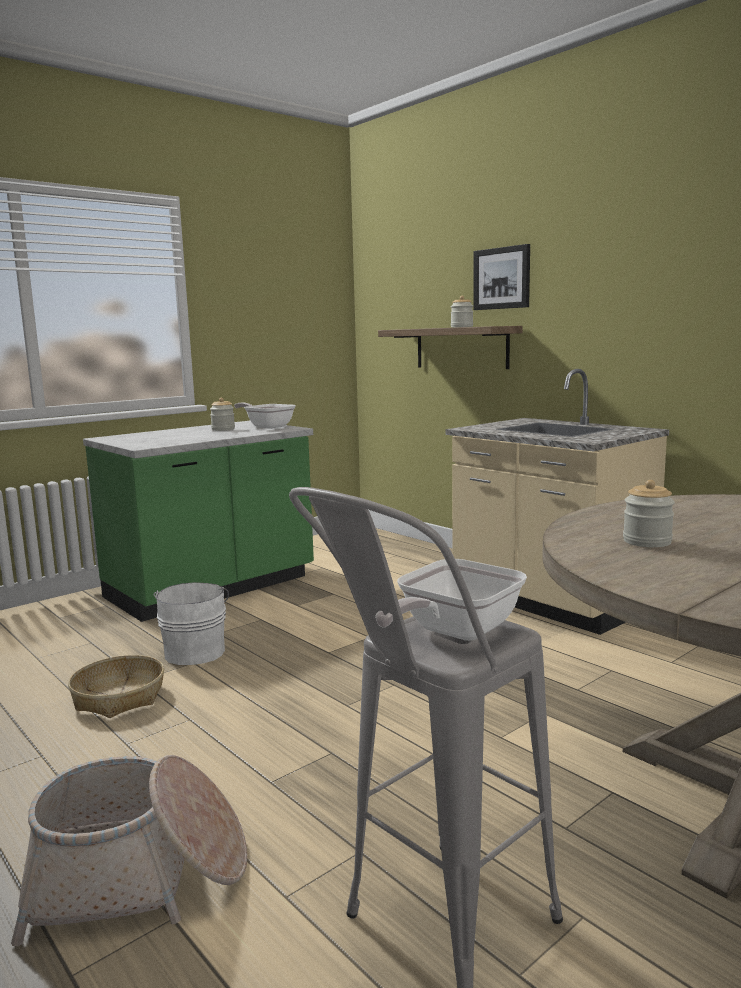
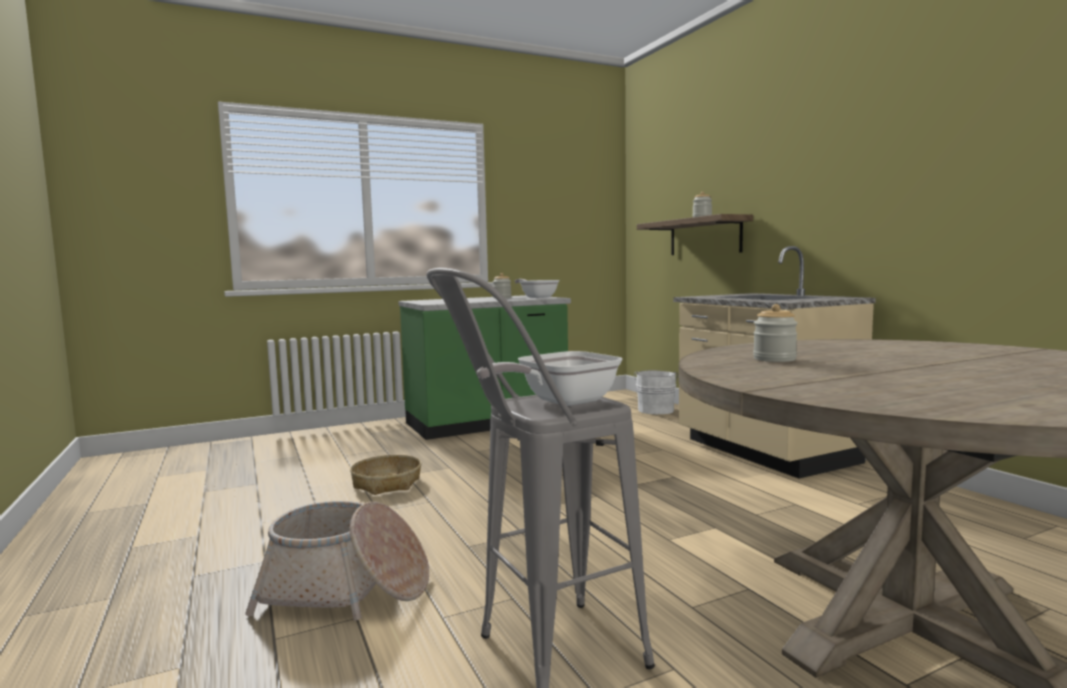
camera: 15 degrees right, 5 degrees down
(195, 651) = (455, 460): white bucket -> white bucket (656, 410)
(502, 278) = (737, 175): picture -> none

